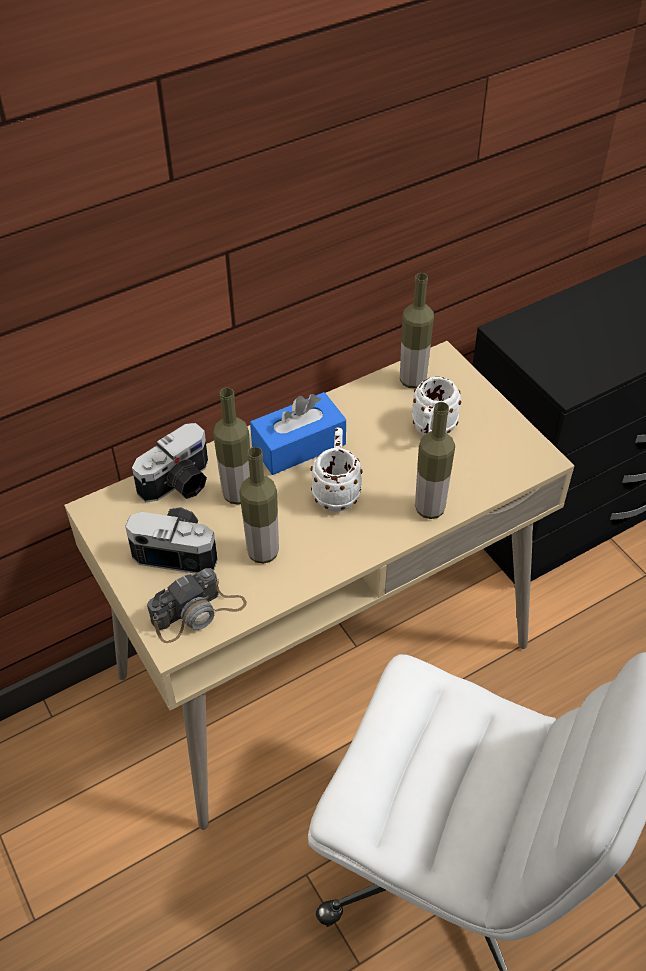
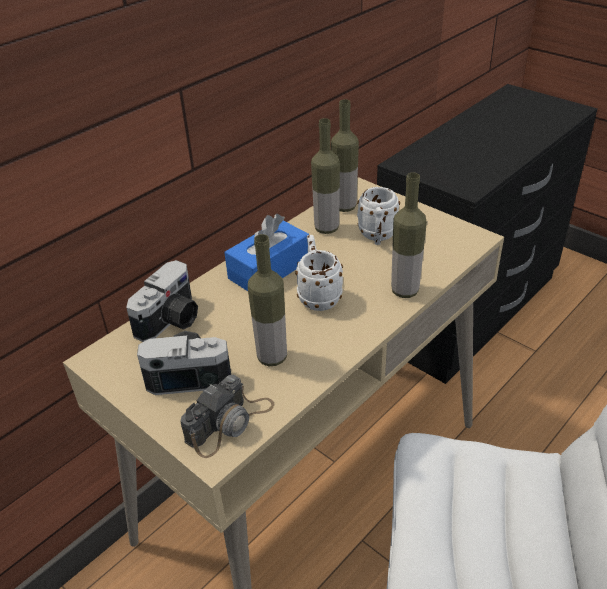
camera: 15 degrees left, 10 degrees down
(237, 494) = (229, 317): bottle -> bottle (326, 228)

